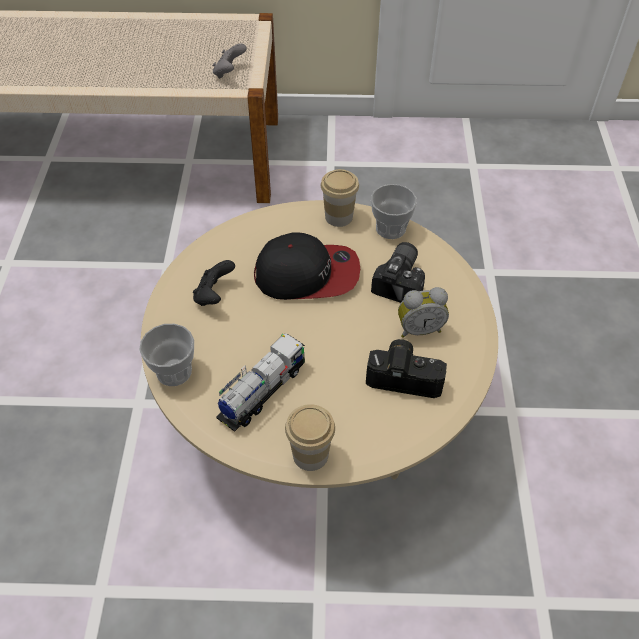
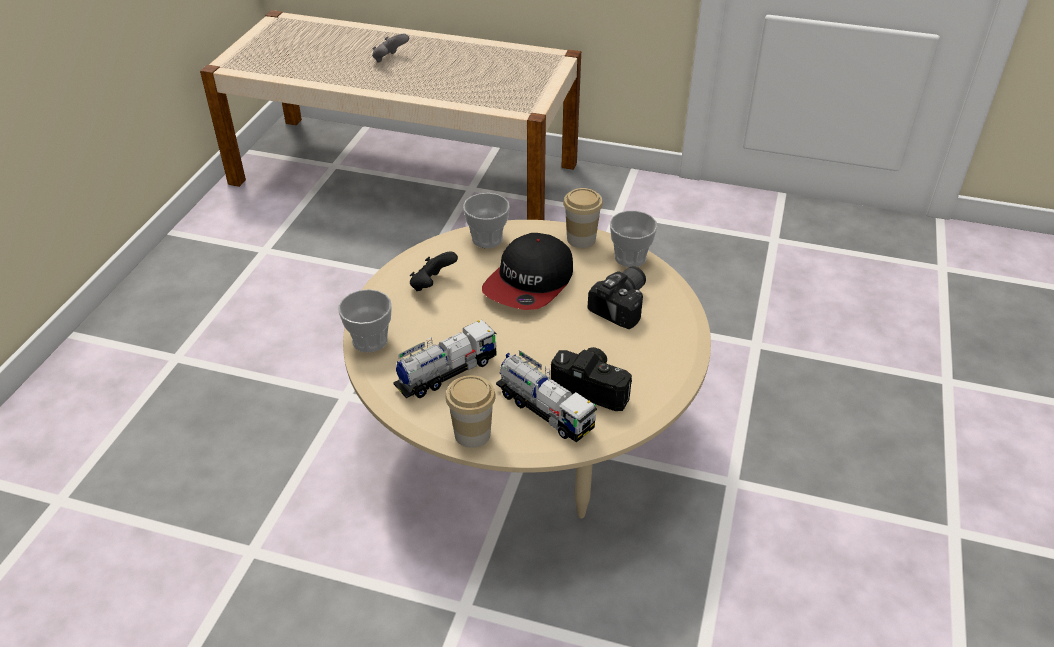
camera: 15 degrees right, 10 degrees down
(229, 73) = (517, 97): grey game controller -> grey game controller (390, 59)
(250, 233) = (487, 239): none -> cup
(307, 274) = (530, 283): cap -> cap turned 105 degrees clockwise
(369, 412) = (544, 410): none -> toy truck
(419, 328) = (624, 349): alarm clock -> none

